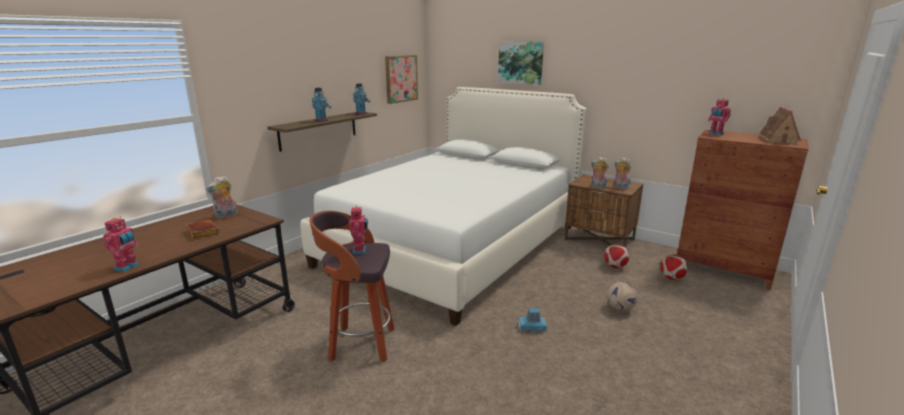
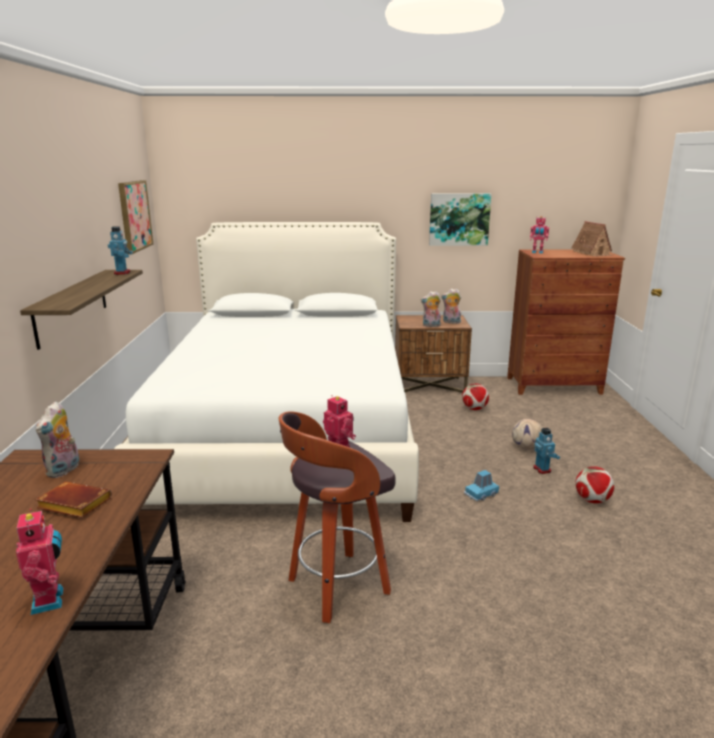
camera: 35 degrees left, 0 degrees up
(321, 121) = (91, 290): toy robot -> toy robot (542, 469)
(520, 62) = (301, 186): picture -> picture (459, 219)
(672, 278) = (529, 406): football -> football (592, 500)

